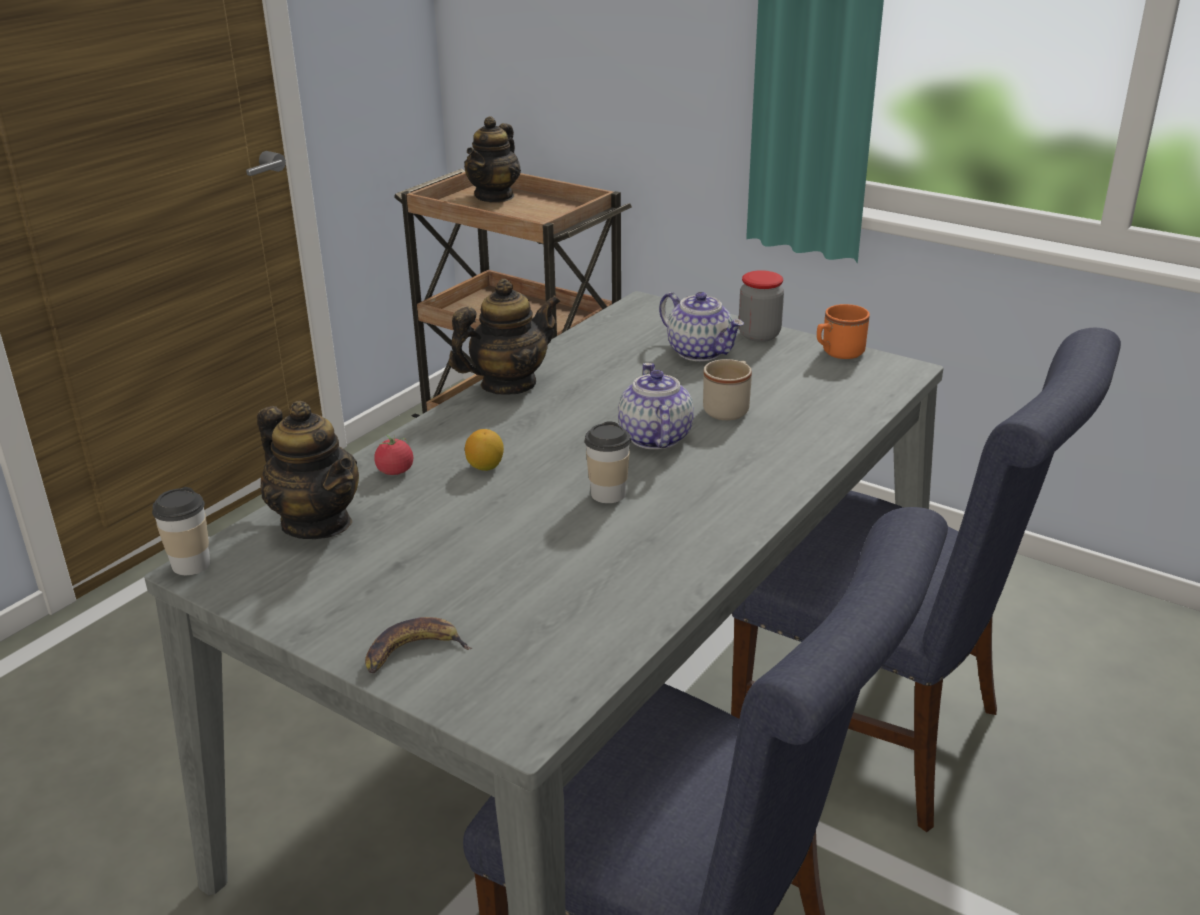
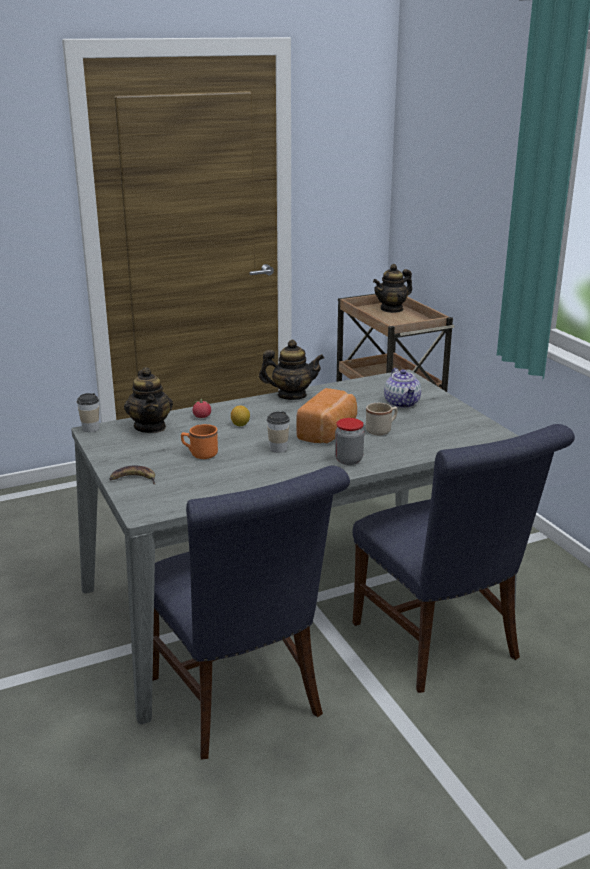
camera: 30 degrees right, 5 degrees down
(654, 437) = (329, 432): teapot -> bread
(759, 335) = (444, 403): jar -> jar (348, 460)
(838, 353) = (474, 420): orange mug -> orange mug (200, 454)

